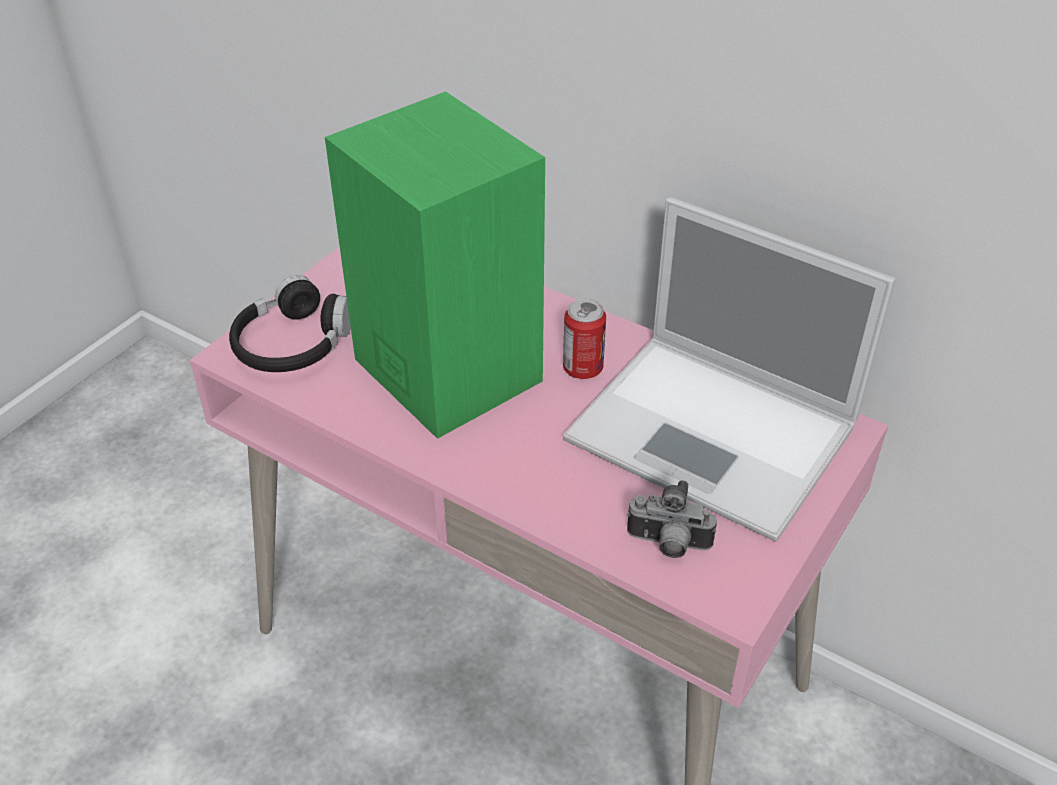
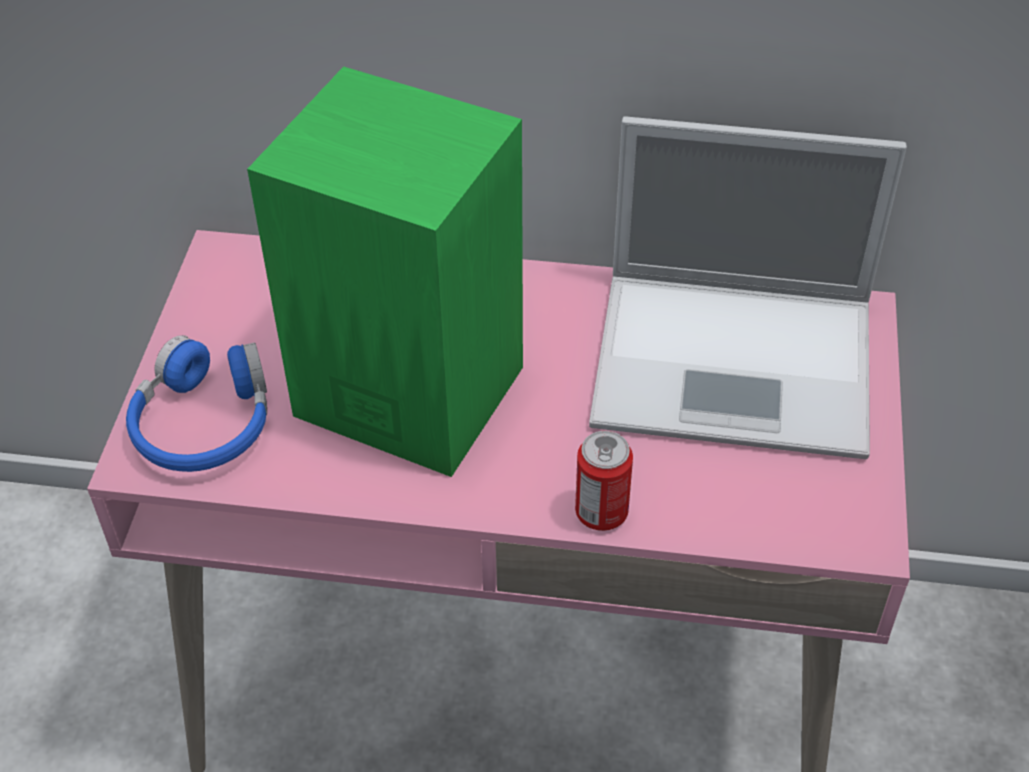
camera: 25 degrees left, 5 degrees up
(293, 344) = (205, 423): black headphones -> blue headphones
(583, 369) = (557, 337): can -> can (601, 512)
(668, 545) = (766, 504): camera -> none

